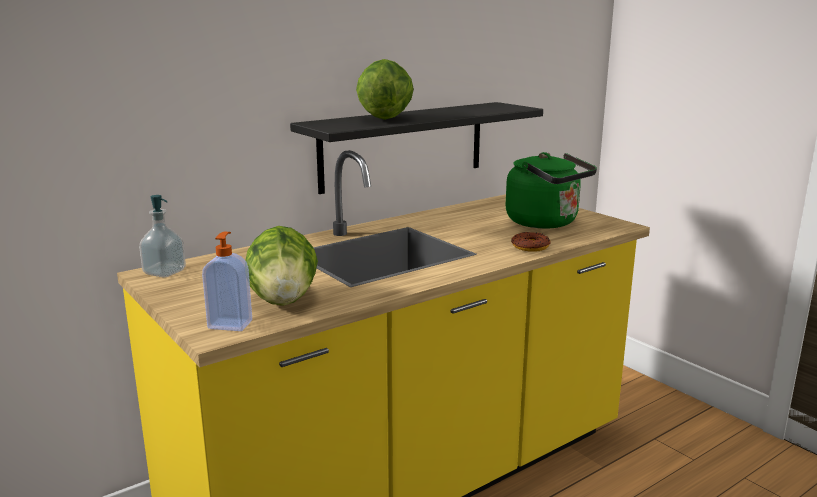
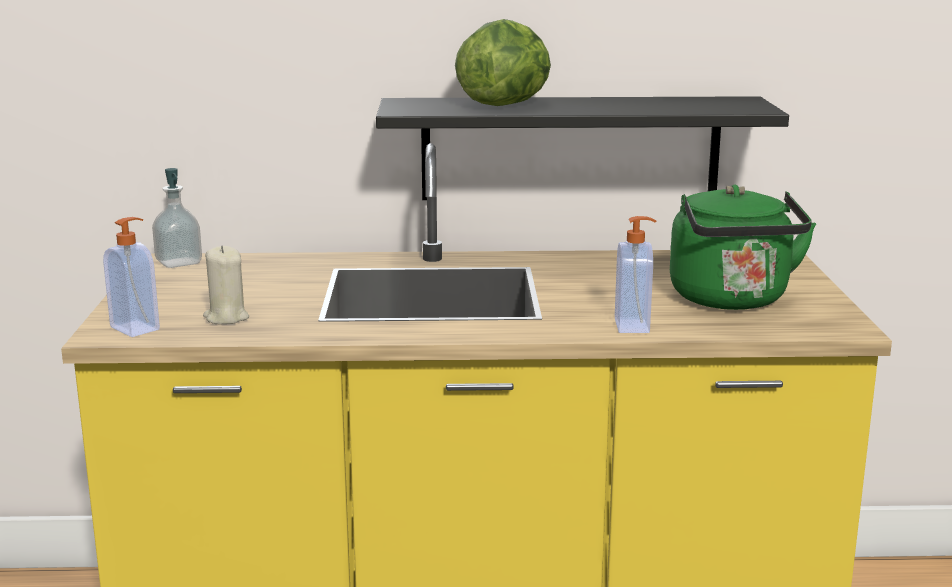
camera: 35 degrees right, 0 degrees up
(283, 300) = (226, 318): lettuce -> beige candle
(530, 247) = (633, 326): donut -> soap dispenser

